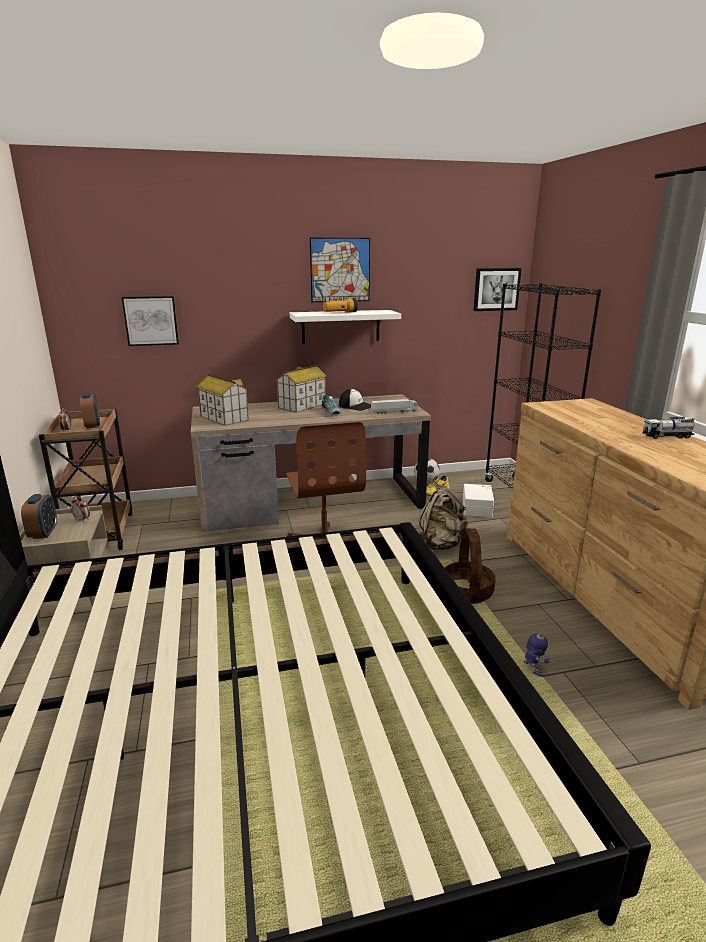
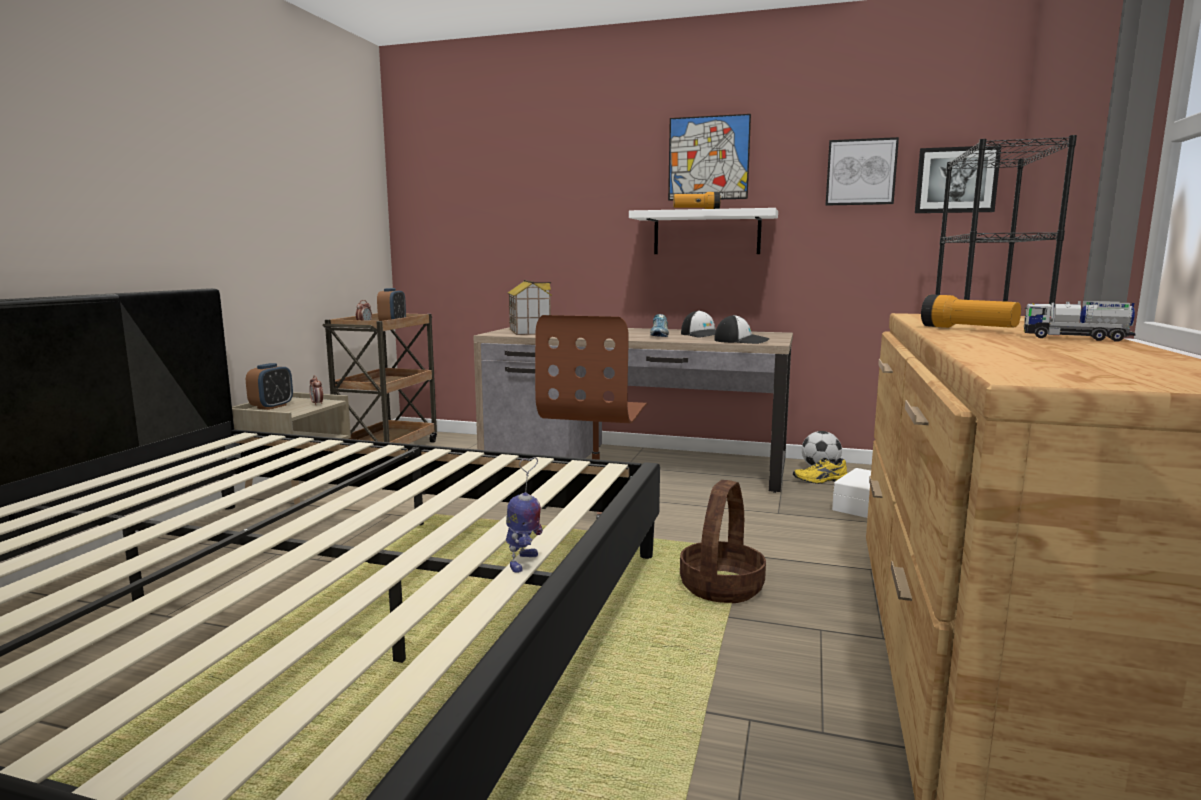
camera: 30 degrees right, 10 degrees down
(151, 320) = (486, 222): picture -> picture (861, 172)
(302, 406) = (637, 331): toy house -> none
(394, 412) = (742, 341): toy truck -> cap
(441, 544) = (752, 532): beige backpack -> none
(534, 669) = (705, 699): toy robot -> toy robot (523, 562)
(606, 429) = (967, 329): none -> flashlight

